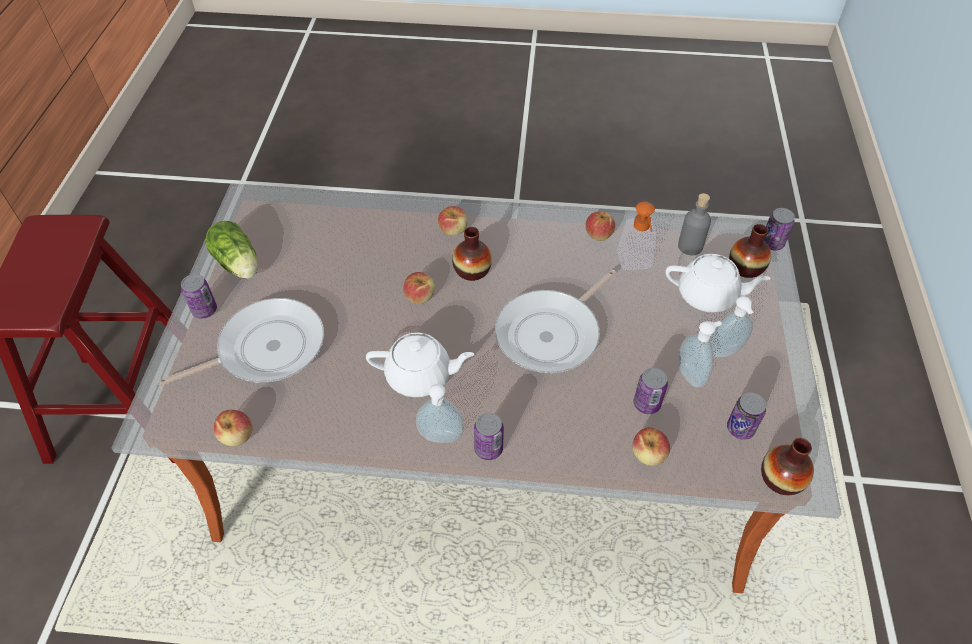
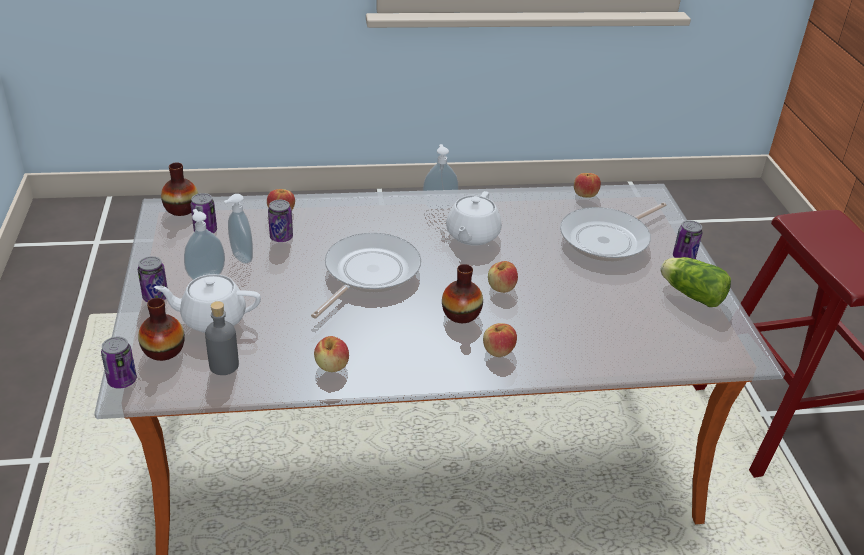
camera: 165 degrees right, 15 degrees down
(420, 376) = (472, 235): white teapot -> white teapot turned 60 degrees counterclockwise
(488, 448) = (402, 204): can -> can (155, 297)
(635, 264) = (288, 339): soap dispenser -> none

